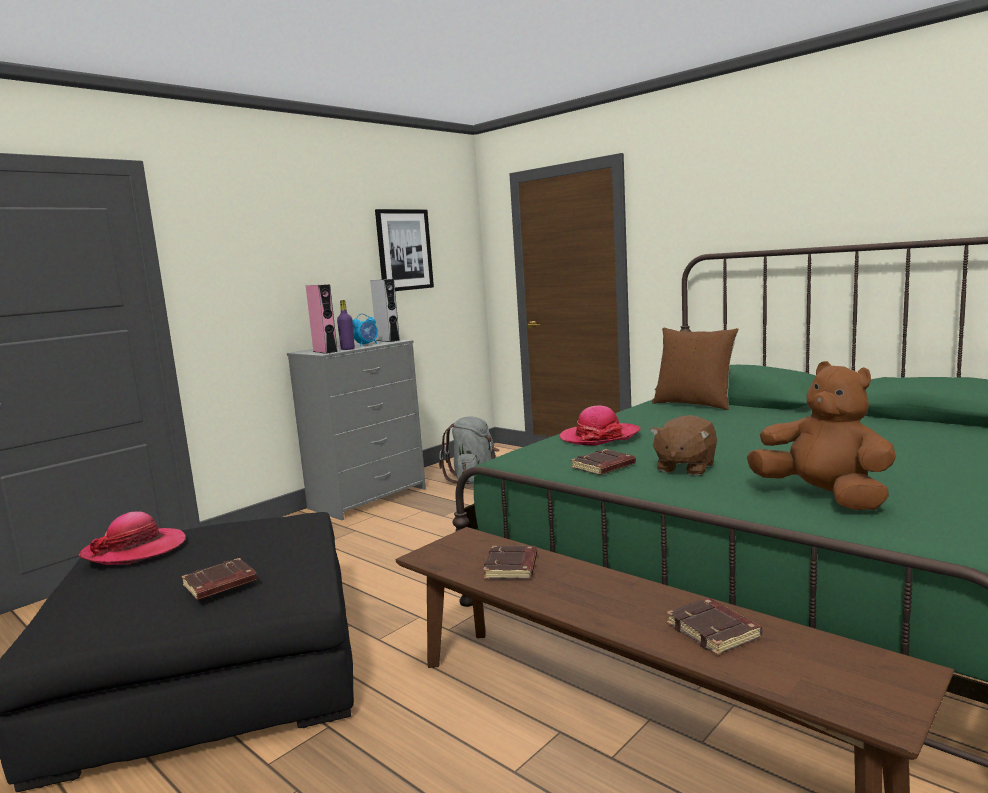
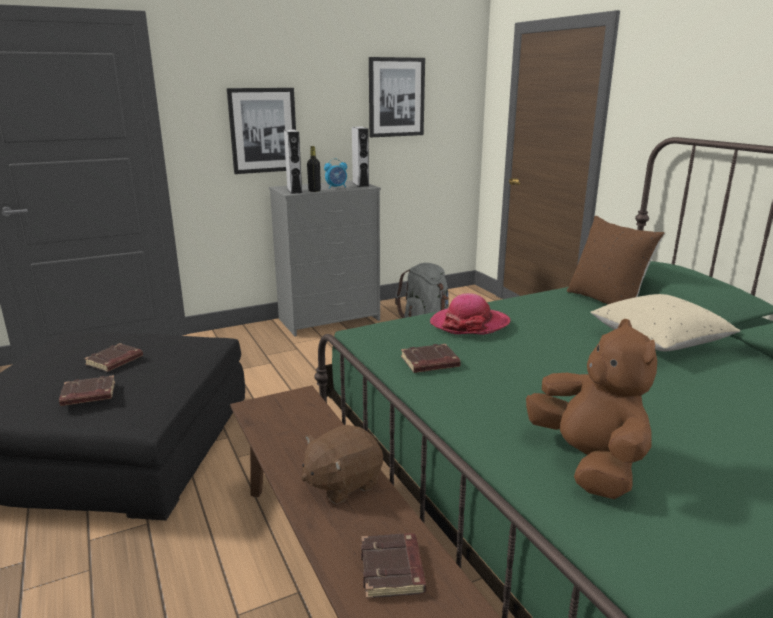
camera: 20 degrees right, 10 degrees up
(135, 550) = (72, 346): hat -> none
(276, 290) = (263, 130): none -> picture
(325, 351) = (294, 191): pink speaker -> grey speaker
(347, 349) = (314, 191): purple bottle -> black bottle
(512, 568) = (302, 441): brown book -> brown book (115, 361)
(685, 467) = (500, 384): brown plush toy -> brown plush toy (342, 483)
(770, 420) = (658, 341): none -> beige pillow

